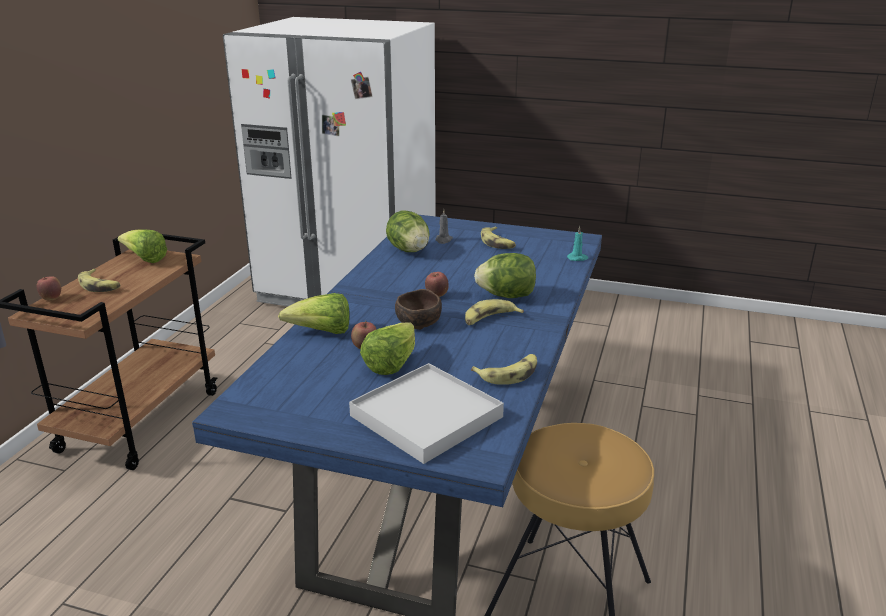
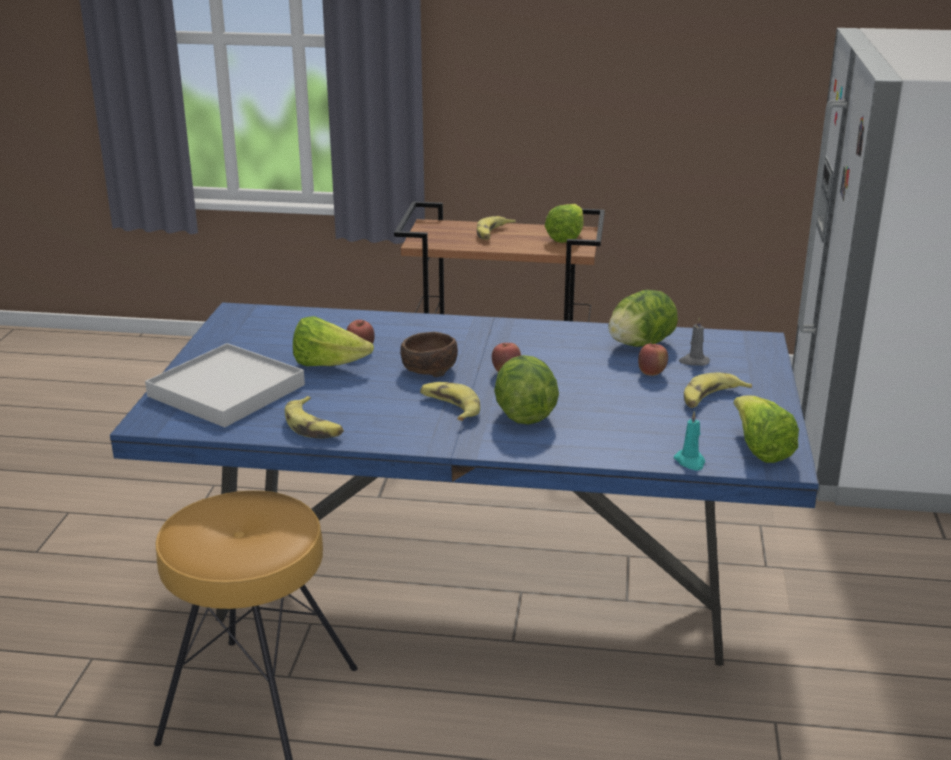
camera: 80 degrees right, 0 degrees up
(52, 298) = (457, 224): apple -> apple (651, 373)
(322, 332) = (391, 326): lettuce -> lettuce (760, 449)

